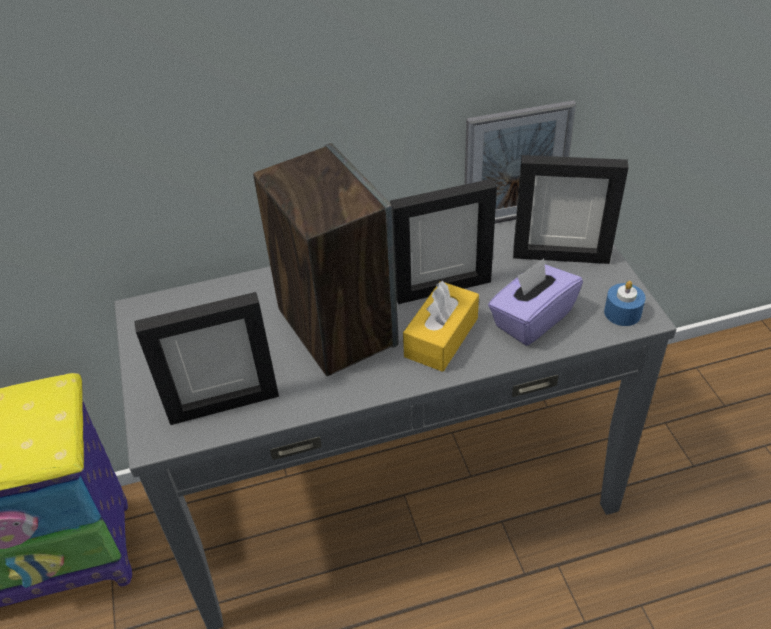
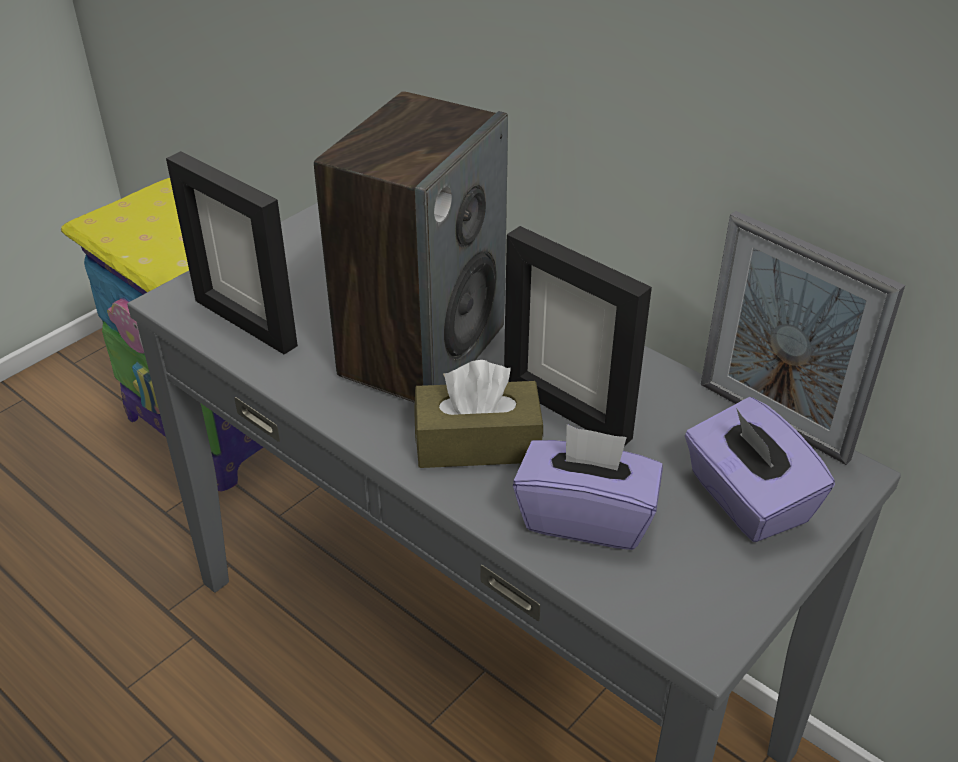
camera: 55 degrees right, 5 degrees down
(441, 337) = (477, 443): yellow tissue box -> brown tissue box
(560, 255) = (746, 499): picture frame -> purple tissue box
(622, 313) = (689, 614): blue candle -> none

